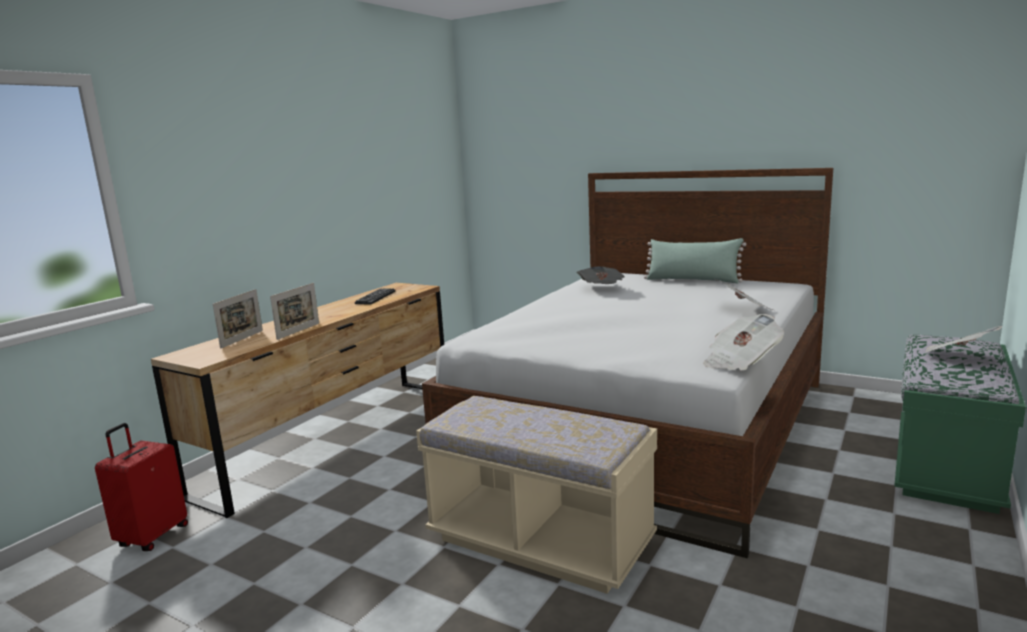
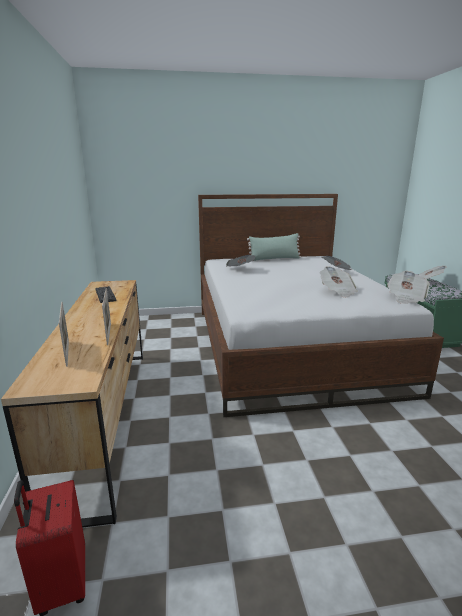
camera: 40 degrees left, 5 degrees up
(540, 542) = (347, 431): beige bench -> none
(654, 336) = (337, 291): none -> newspaper

